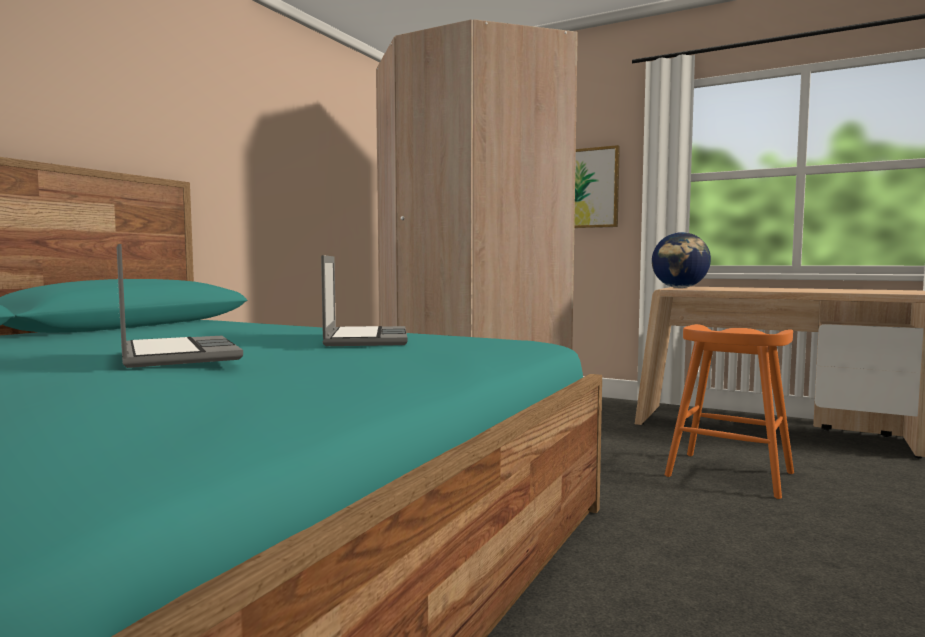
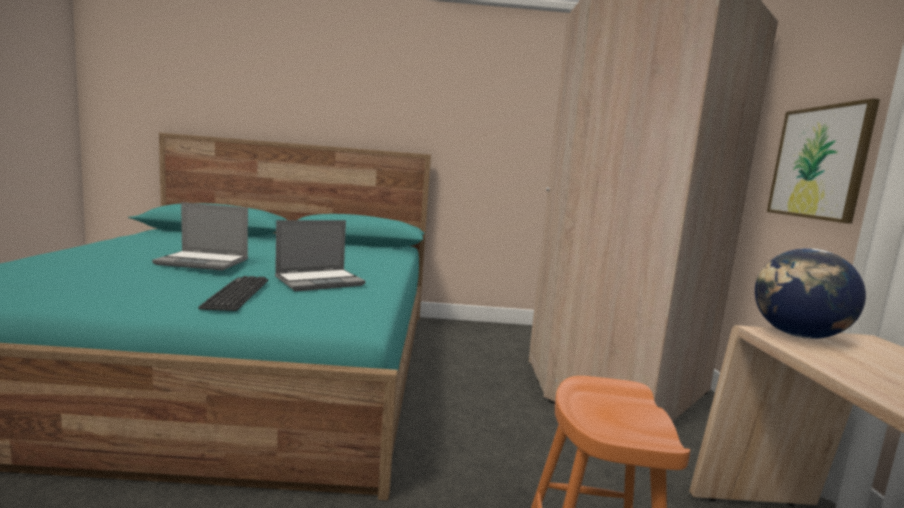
camera: 60 degrees right, 5 degrees up
(175, 354) = (204, 262): laptop -> laptop turned 60 degrees clockwise
(404, 353) = (237, 294): none -> keyboard

